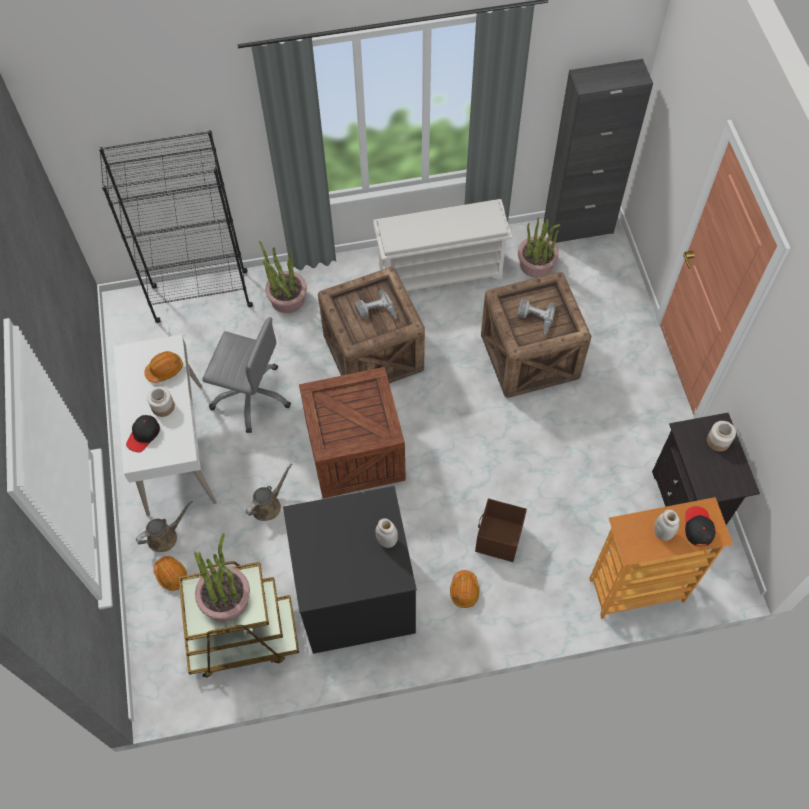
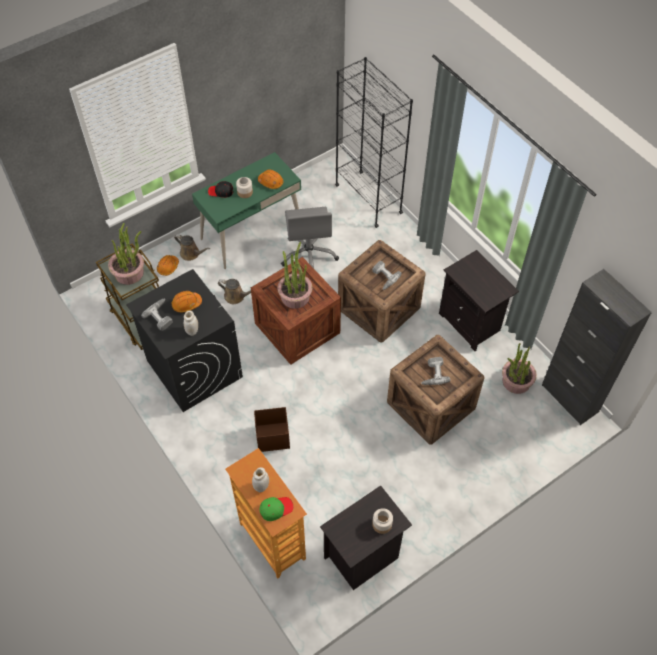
camera: 65 degrees right, 5 degrees down
(175, 449) = (251, 233): white desk -> green desk
(287, 298) = (393, 244): potted plant -> potted plant (295, 296)
(343, 571) = (161, 316): none -> power drill
(441, 271) = (471, 323): white shoe rack -> black nightstand
(464, 591) = (224, 430): orange hard hat -> orange hard hat (186, 304)
(698, 527) = (276, 509): black cap -> green cap

